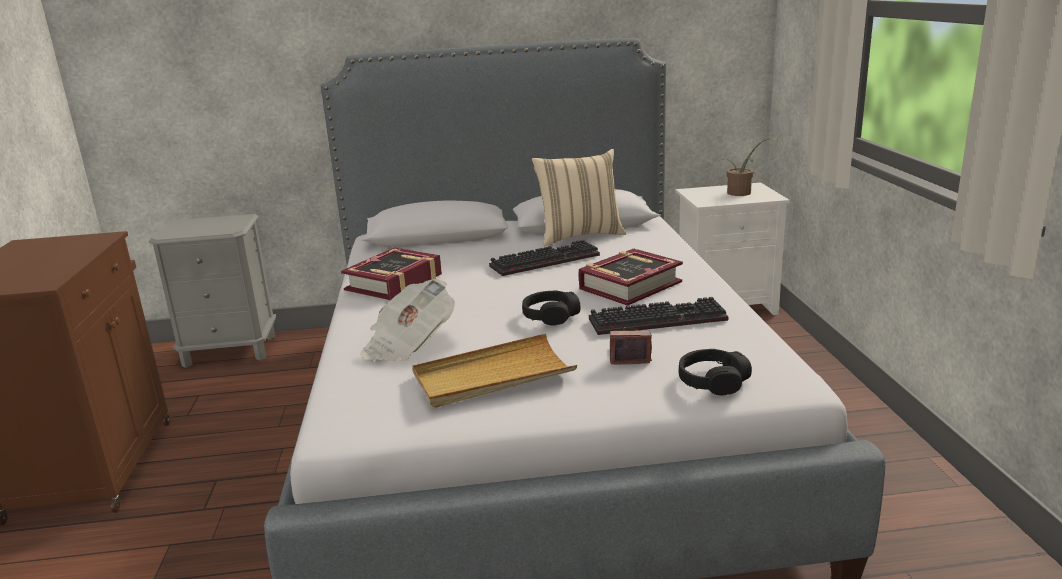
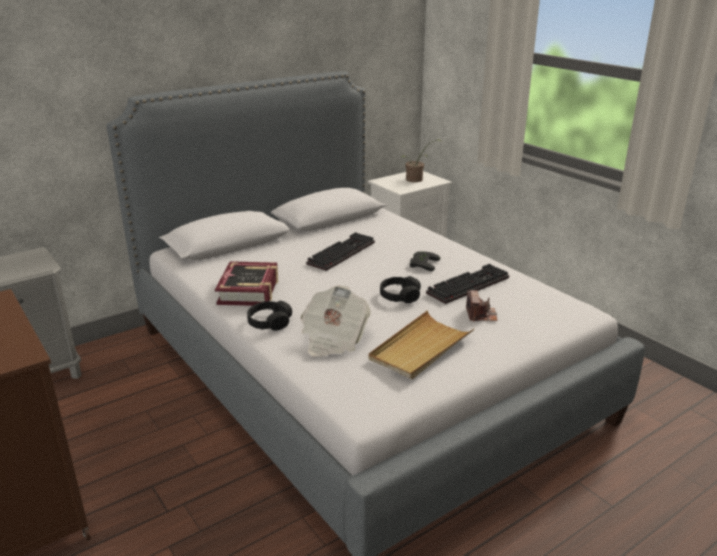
camera: 30 degrees left, 5 degrees up
(579, 236) = (340, 228): beige pillow -> none
(628, 356) = (481, 315): camera -> camera turned 120 degrees clockwise
(629, 285) = (422, 263): book -> black game controller
(713, 381) = (546, 321): black headphones -> black headphones (269, 322)

